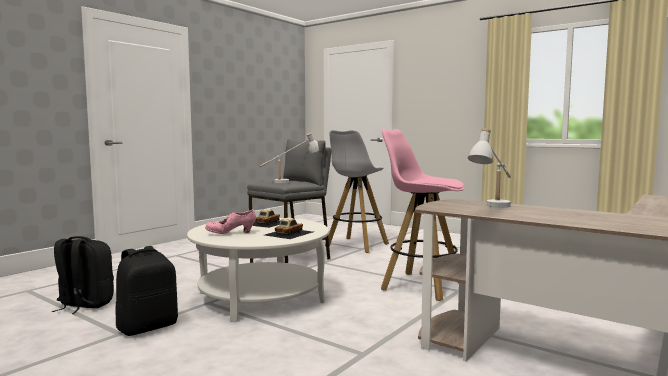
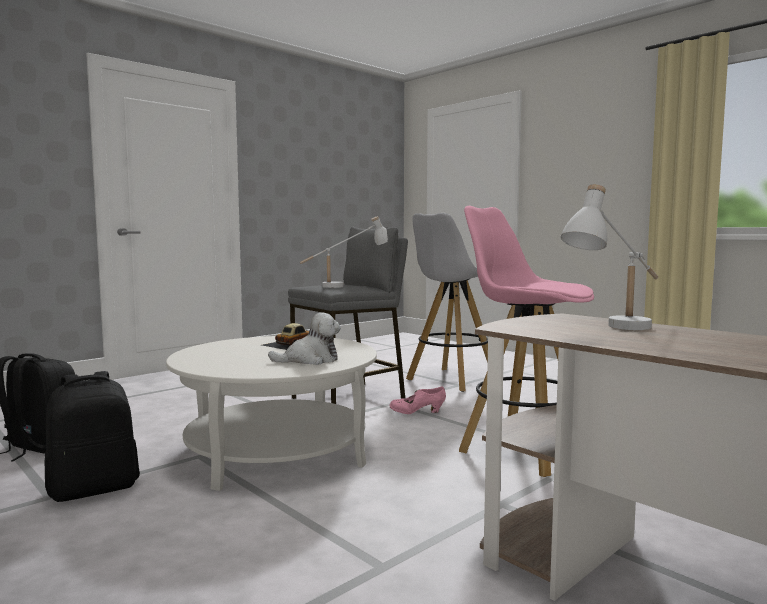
camera: 10 degrees right, 0 degrees up
(230, 233) = (228, 357): pink shoe -> pink shoe (417, 413)
(288, 233) = (310, 360): toy car -> plush toy

